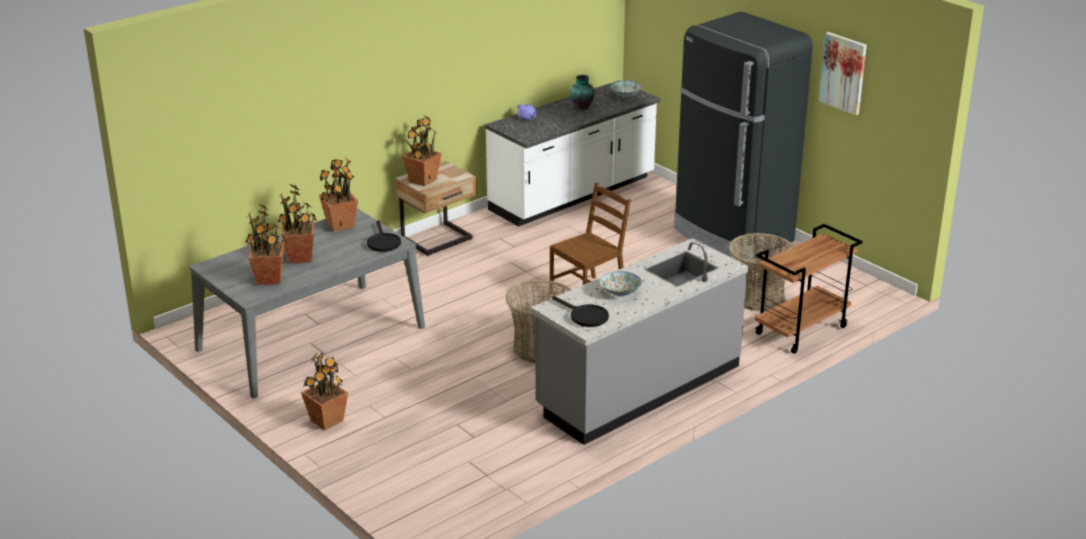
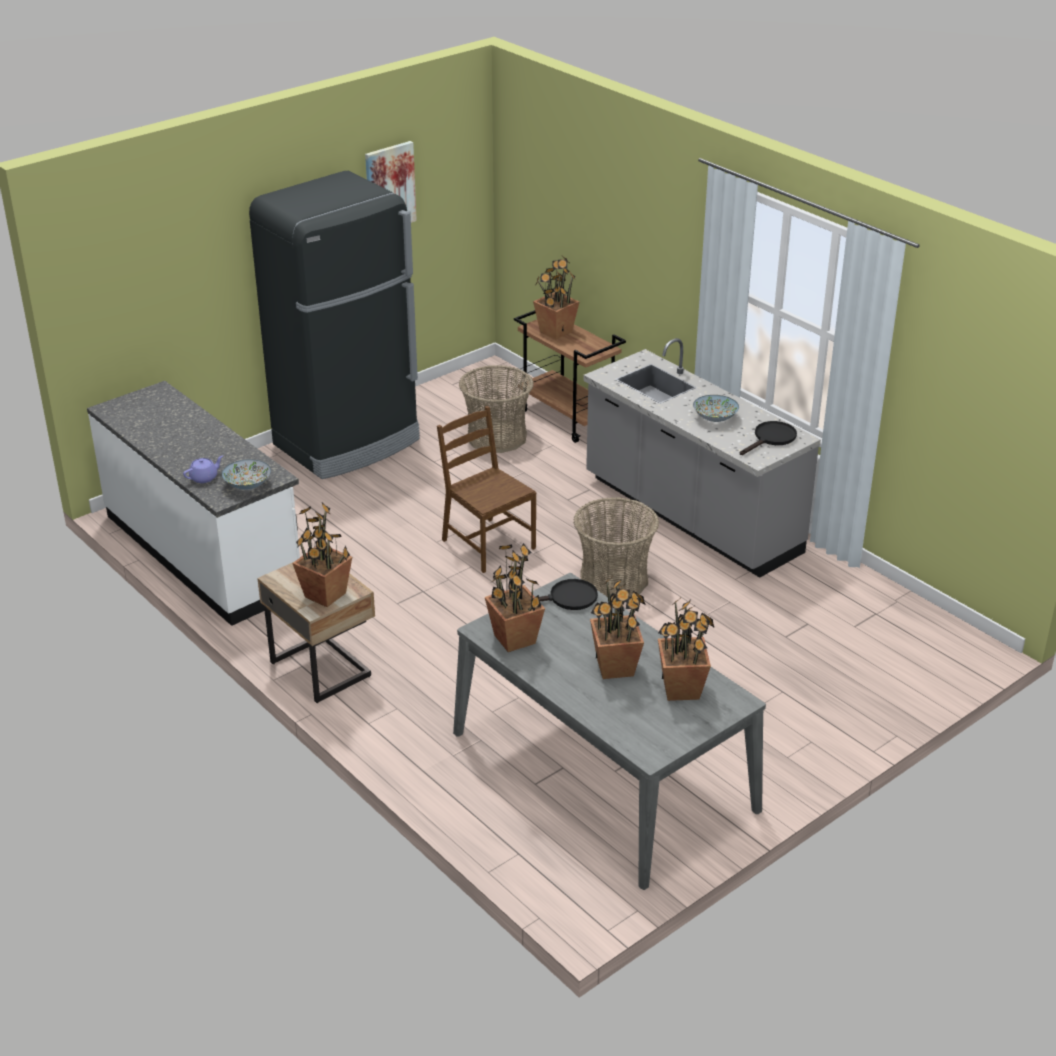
camera: 90 degrees left, 5 degrees up
(327, 420) = (799, 738): potted plant -> potted plant (555, 332)
(582, 106) = (176, 435): vase -> none
(625, 95) = (147, 403): bowl -> bowl (247, 485)

